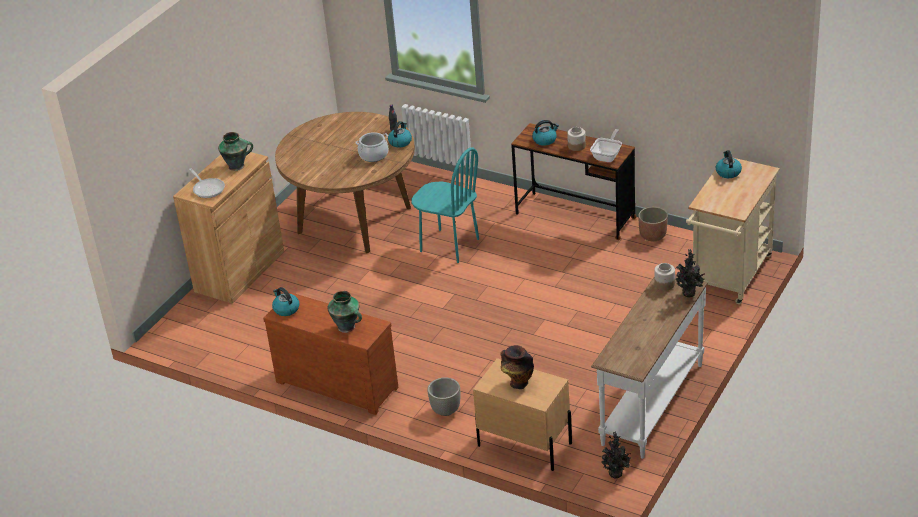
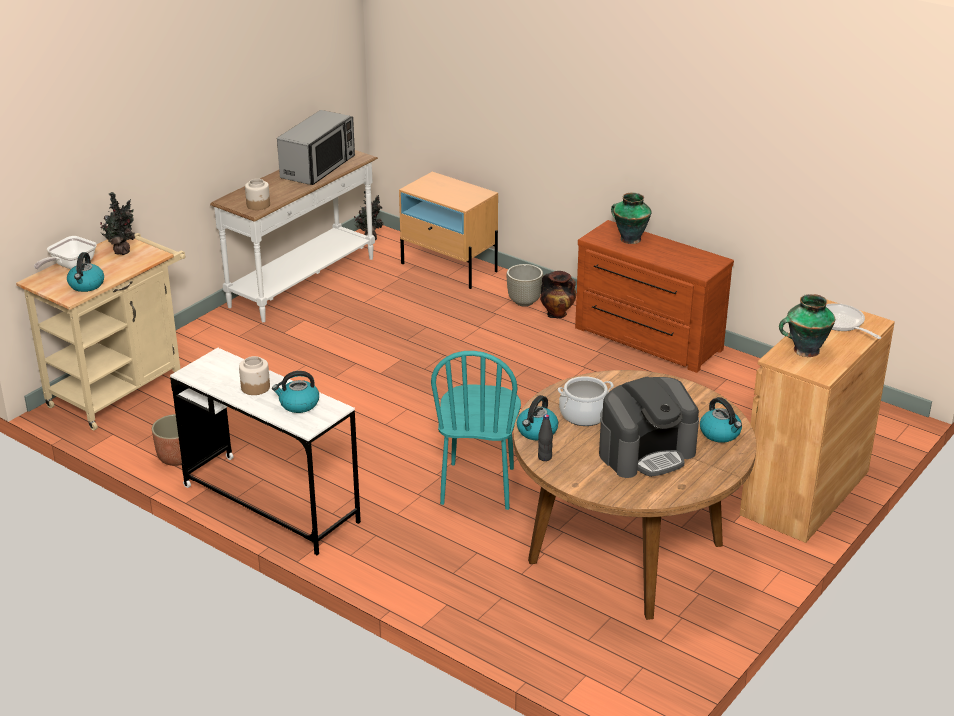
camera: 175 degrees left, 5 degrees down
(286, 309) = (706, 263): kettle -> kettle (720, 433)
(337, 139) = (646, 452): none -> coffee machine
(449, 245) = (478, 486): turquoise chair -> turquoise chair turned 120 degrees counterclockwise
(518, 383) = (450, 191): vase -> vase (558, 314)
(575, 216) = (270, 504): brown desk -> white desk
(607, 156) = (219, 366): frying pan -> frying pan (70, 266)
(638, 340) = (318, 167): none -> microwave
(689, 294) = (239, 194): potted plant -> potted plant (122, 251)

